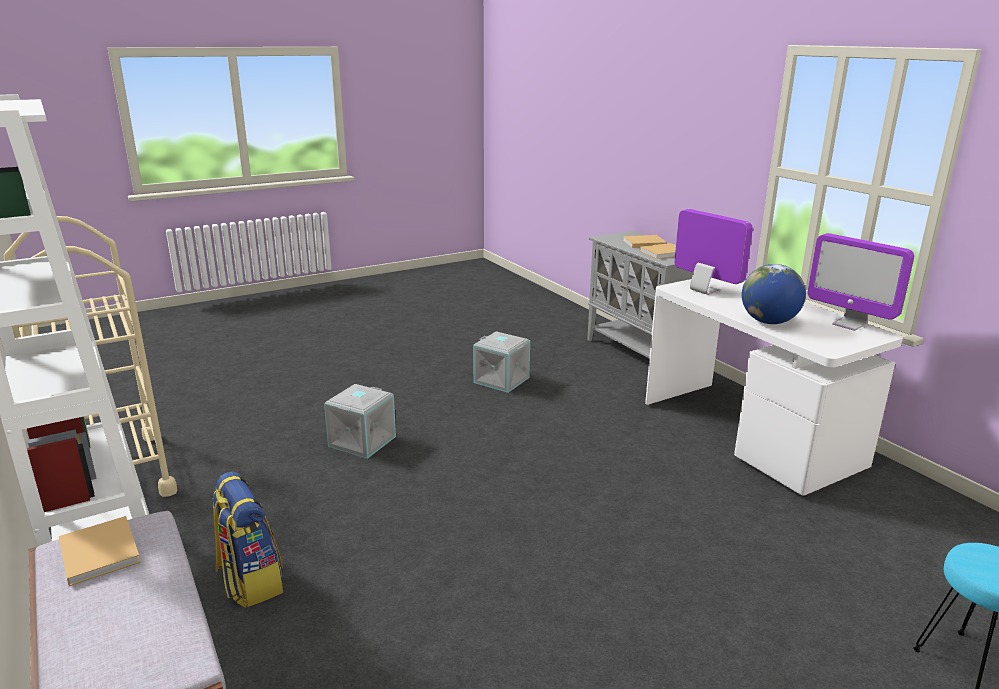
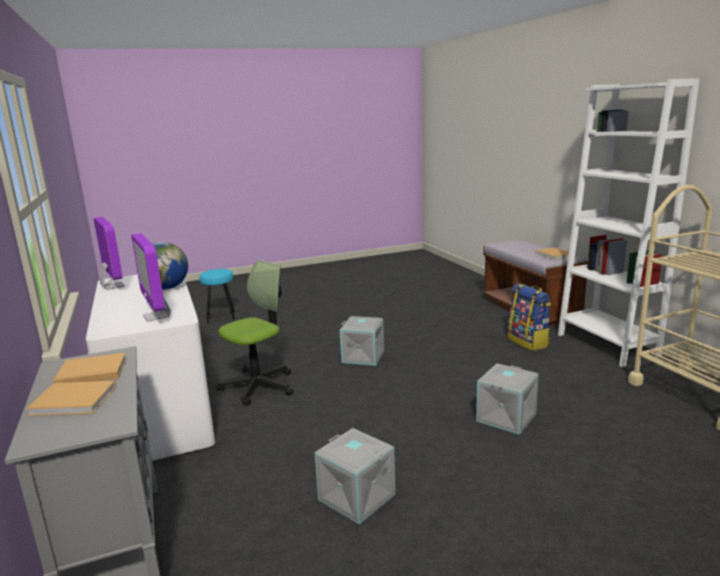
camera: 170 degrees left, 5 degrees down
(548, 531) = (363, 356): none -> grey storage box
(667, 468) = (258, 386): none -> office chair

